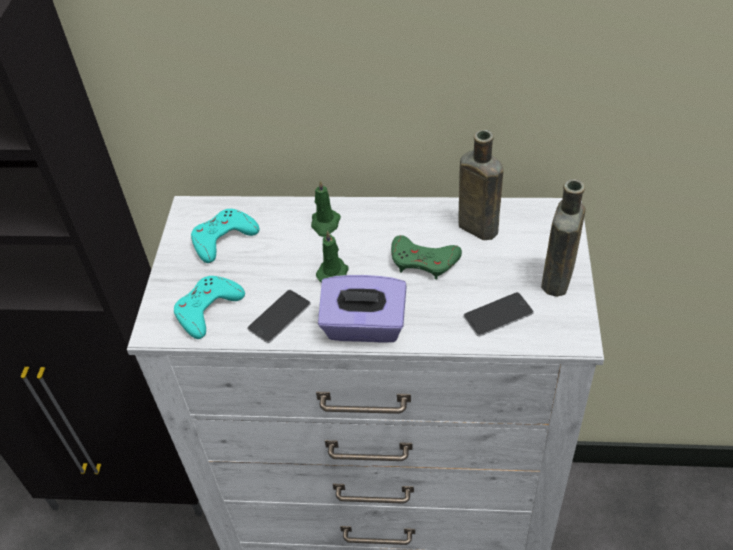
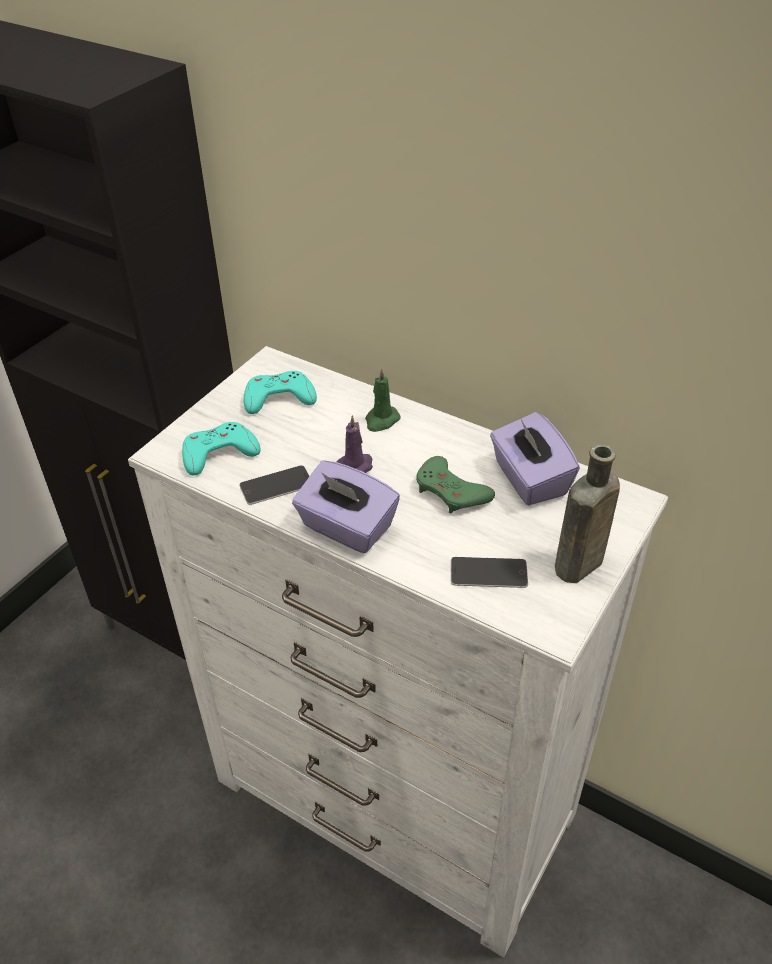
camera: 25 degrees right, 5 degrees down
(333, 272) = (356, 466): green candle -> purple candle
(475, 226) = (529, 479): brown bottle -> purple tissue box

